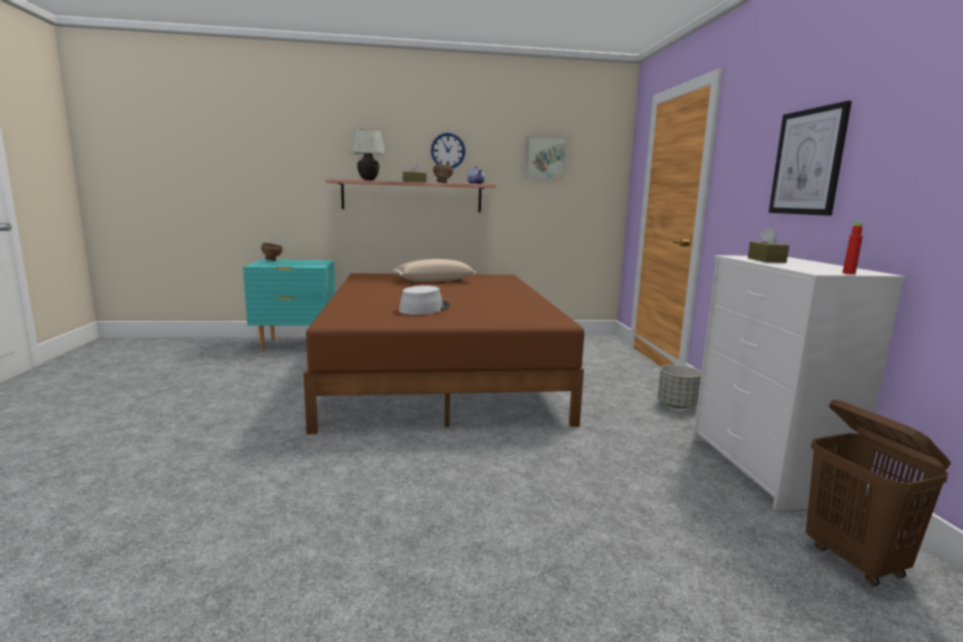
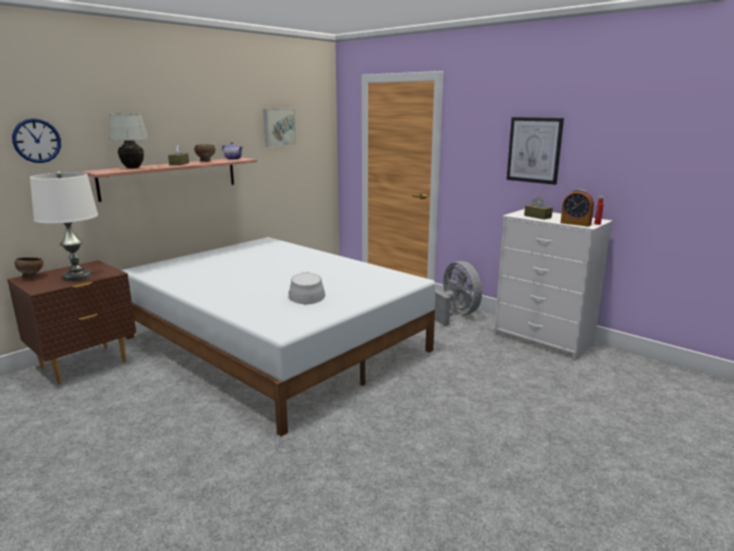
camera: 40 degrees left, 5 degrees up
(294, 264) = (77, 276): none -> white table lamp
(295, 345) = (84, 365): turquoise nightstand -> brown nightstand
(434, 281) = (228, 260): beige pillow -> none
(439, 372) = (276, 343): brown bed -> white bed
(448, 151) = (198, 127): wall clock -> wall clock (37, 140)
(676, 405) = (455, 315): grey planter -> grey fan
(804, 269) = (575, 223): none -> alarm clock
(855, 561) = (625, 370): brown laundry basket -> none

